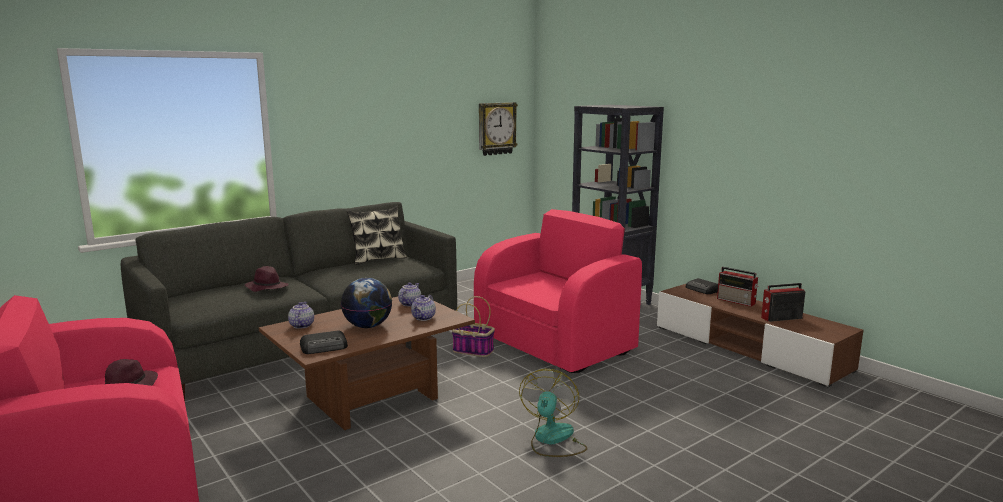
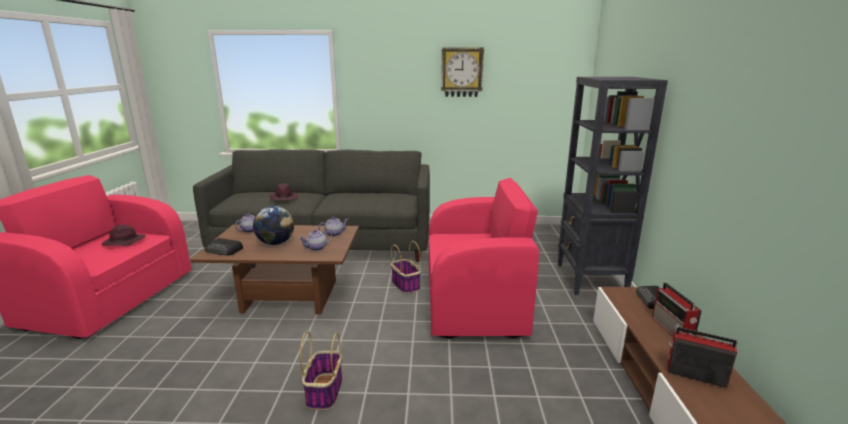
camera: 40 degrees right, 5 degrees up
(378, 259) = (385, 193): pillow -> none
(496, 128) = (544, 96): wall clock -> wall clock (462, 72)
(552, 440) = (324, 391): fan -> basket

